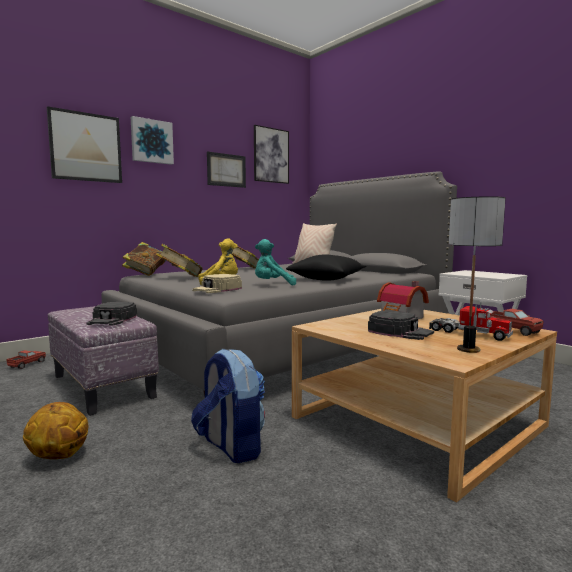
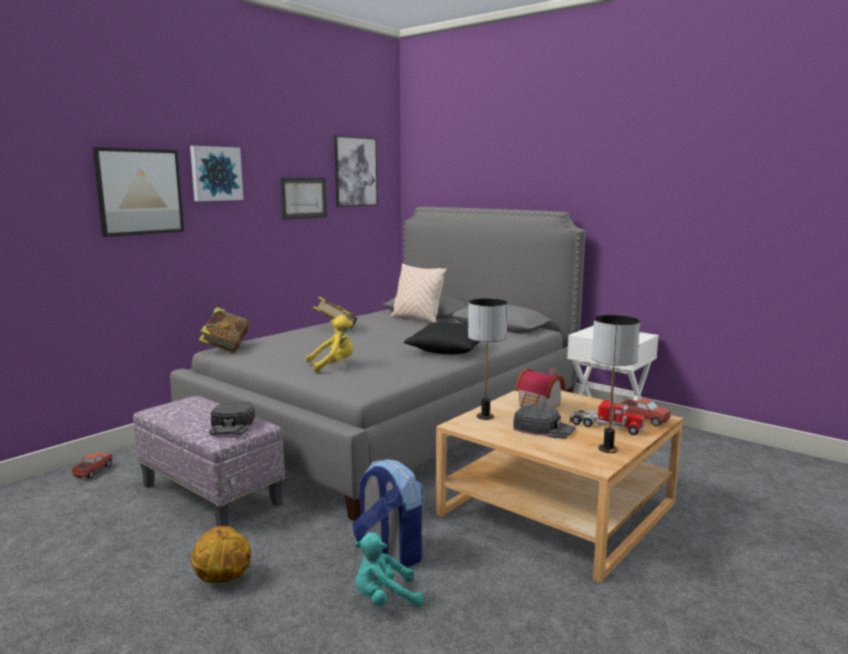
camera: 10 degrees left, 5 degrees up
(180, 277) = (277, 355): book -> none
(217, 289) = (341, 381): beige cap -> none
(273, 285) = (396, 367): turquoise plush toy -> turquoise plush toy (385, 599)
(343, 322) = (485, 417): none -> table lamp

